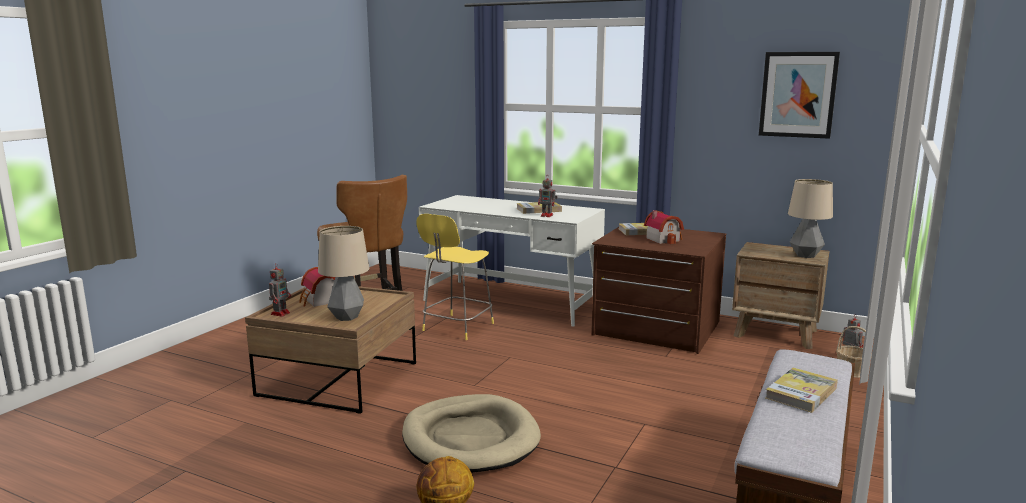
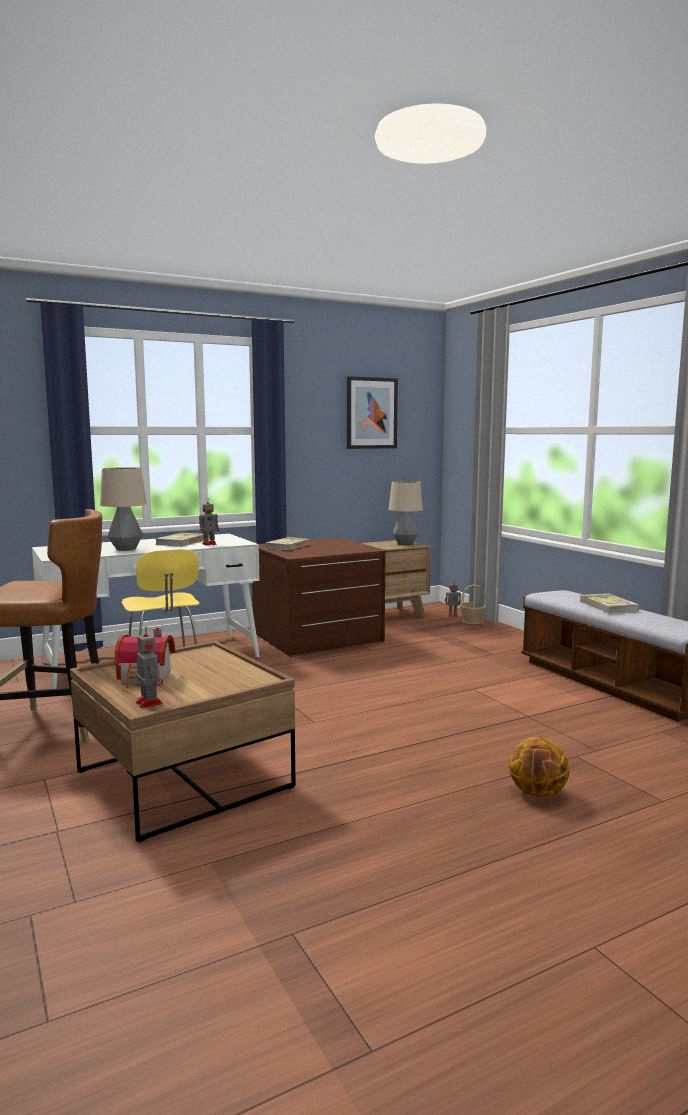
camera: 55 degrees left, 5 degrees down
(346, 317) = (233, 677): table lamp -> table lamp (126, 549)
(470, 439) = (420, 751): beige dog bed -> none
(664, 239) = (323, 547): toy house -> none

